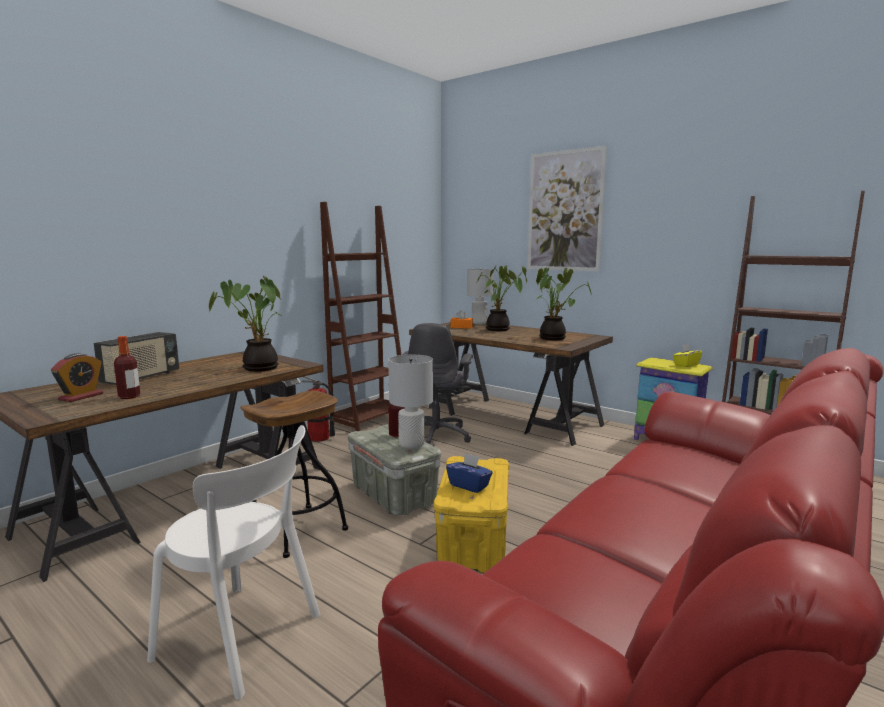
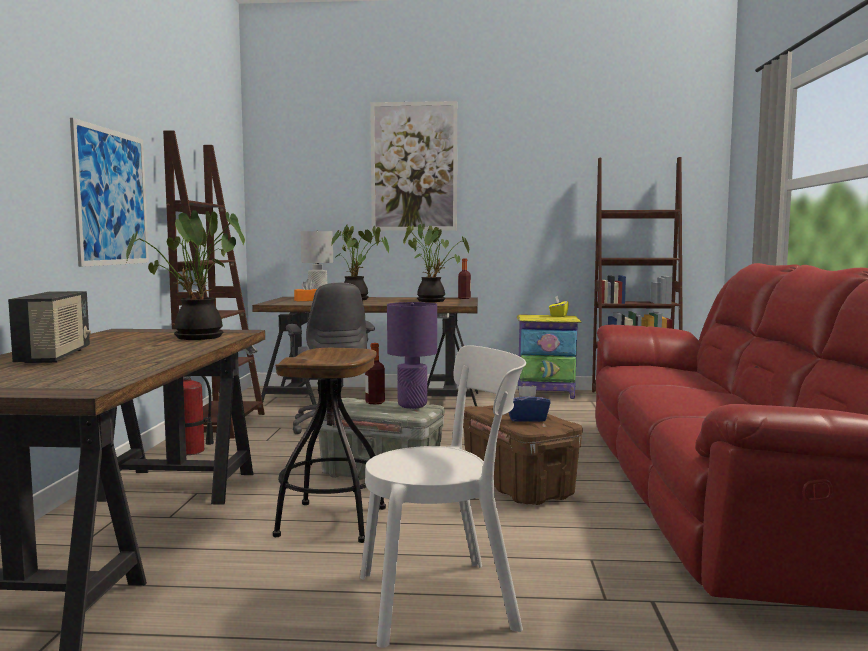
camera: 35 degrees left, 5 degrees down
(81, 396) = (40, 374): alarm clock -> none
(129, 396) = (120, 367): bottle -> bottle (464, 298)
(260, 257) = (111, 197): none -> picture
(412, 446) = (412, 407): grey table lamp -> purple table lamp
(473, 542) = (516, 486): yellow storage box -> brown storage box

